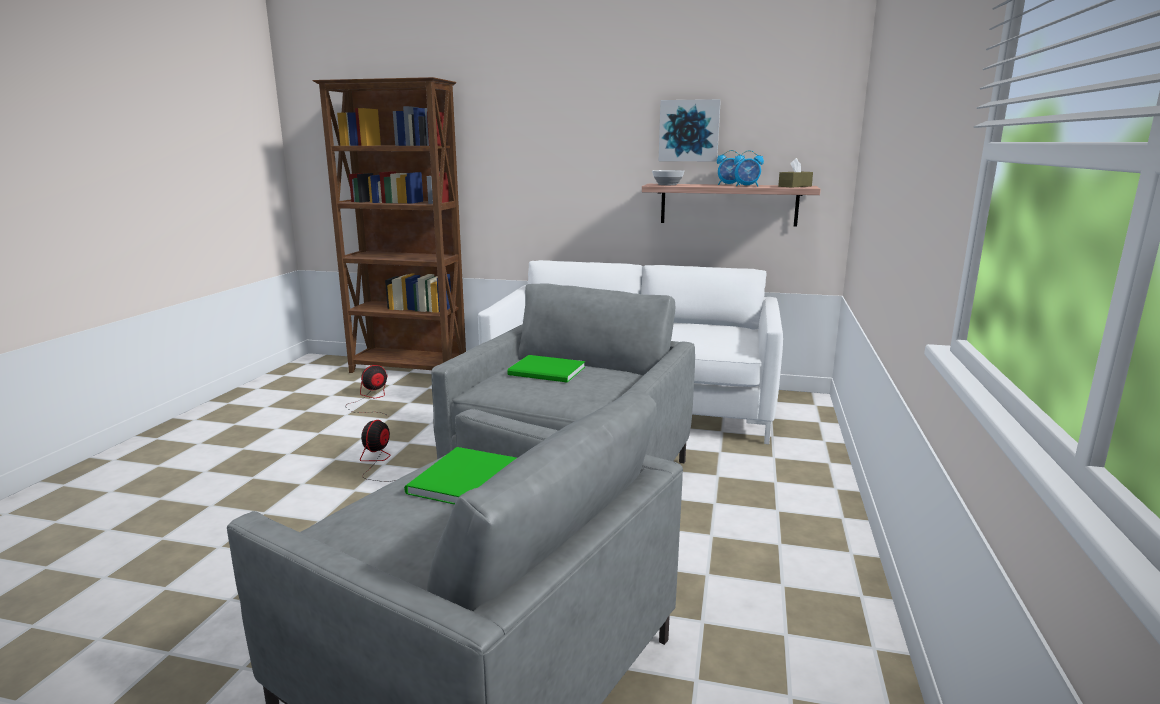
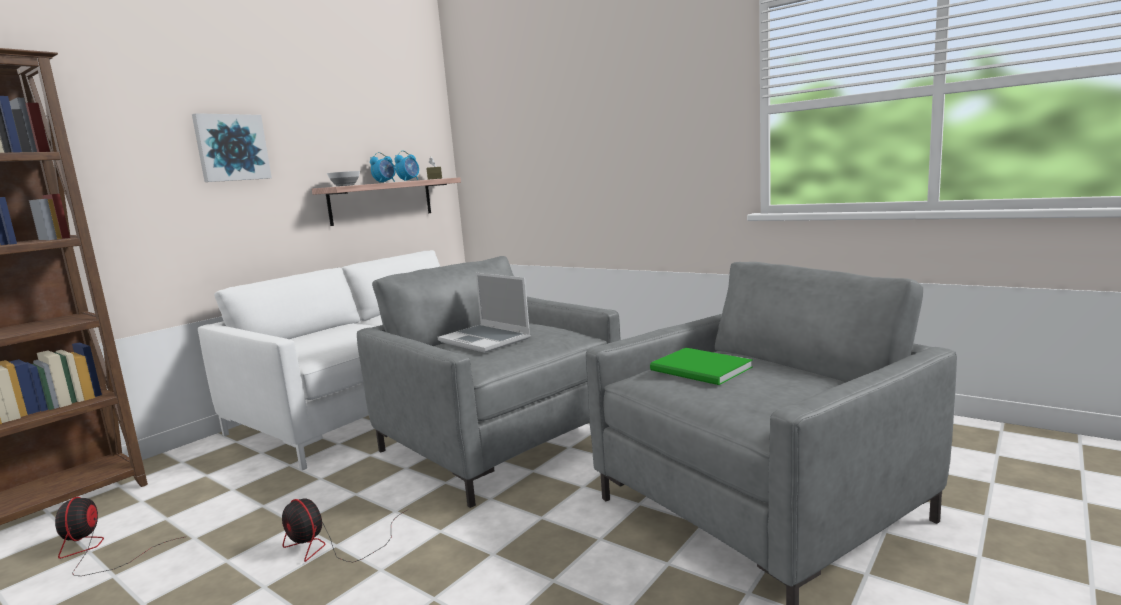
camera: 65 degrees left, 5 degrees down
(548, 372) = (486, 340): green book -> laptop
(689, 130) = (338, 136): picture -> picture (231, 148)

